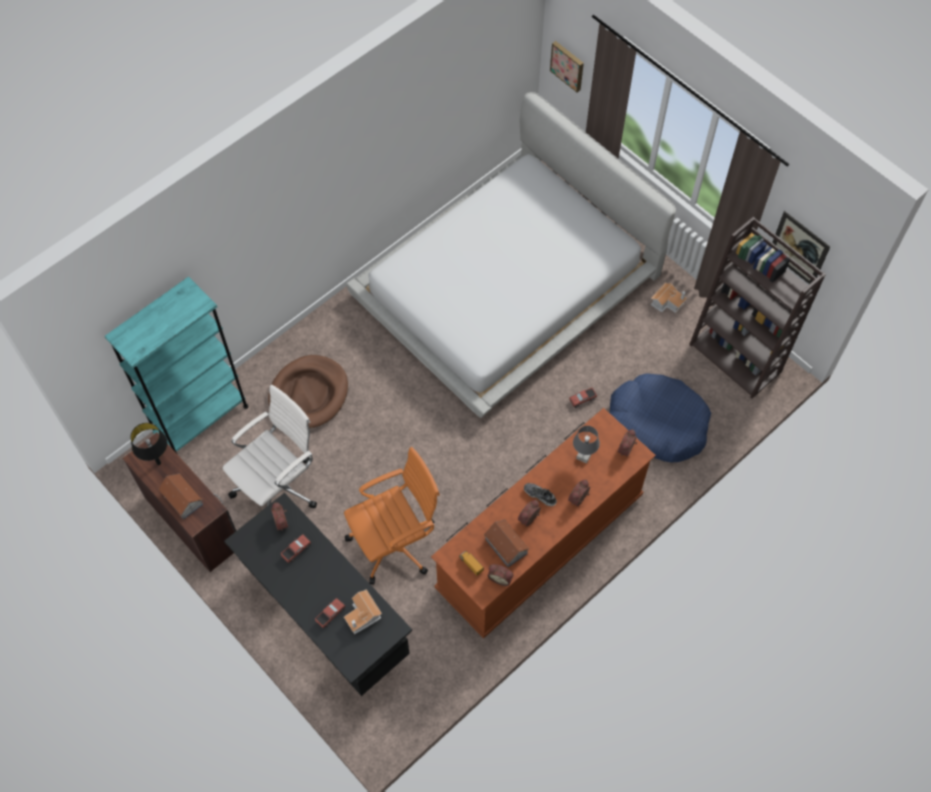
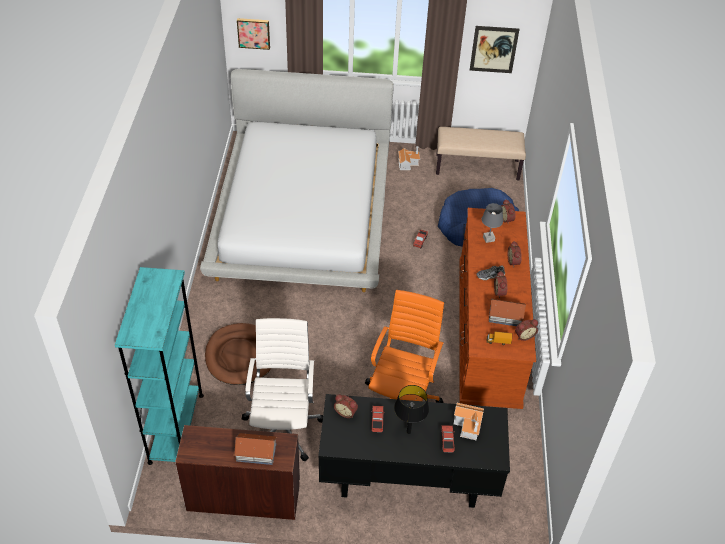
camera: 45 degrees left, 15 degrees down
(159, 463) = (209, 443): black table lamp -> black table lamp (408, 432)
(736, 358) = (477, 167): brown bookcase -> beige bench

